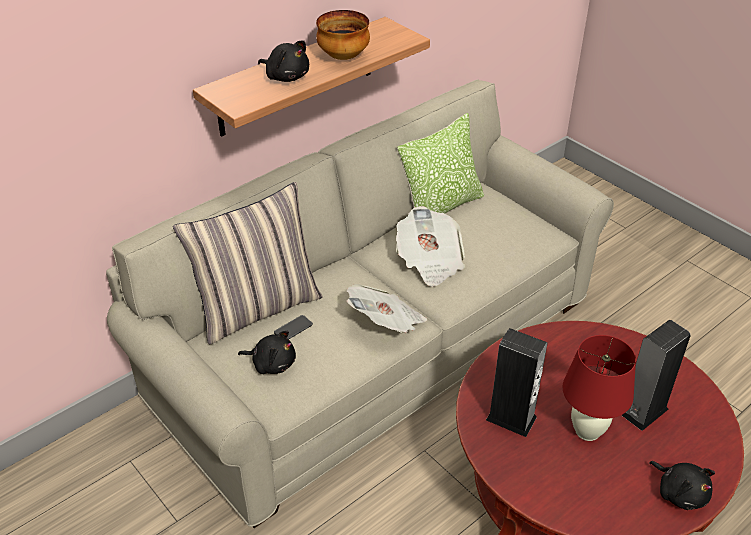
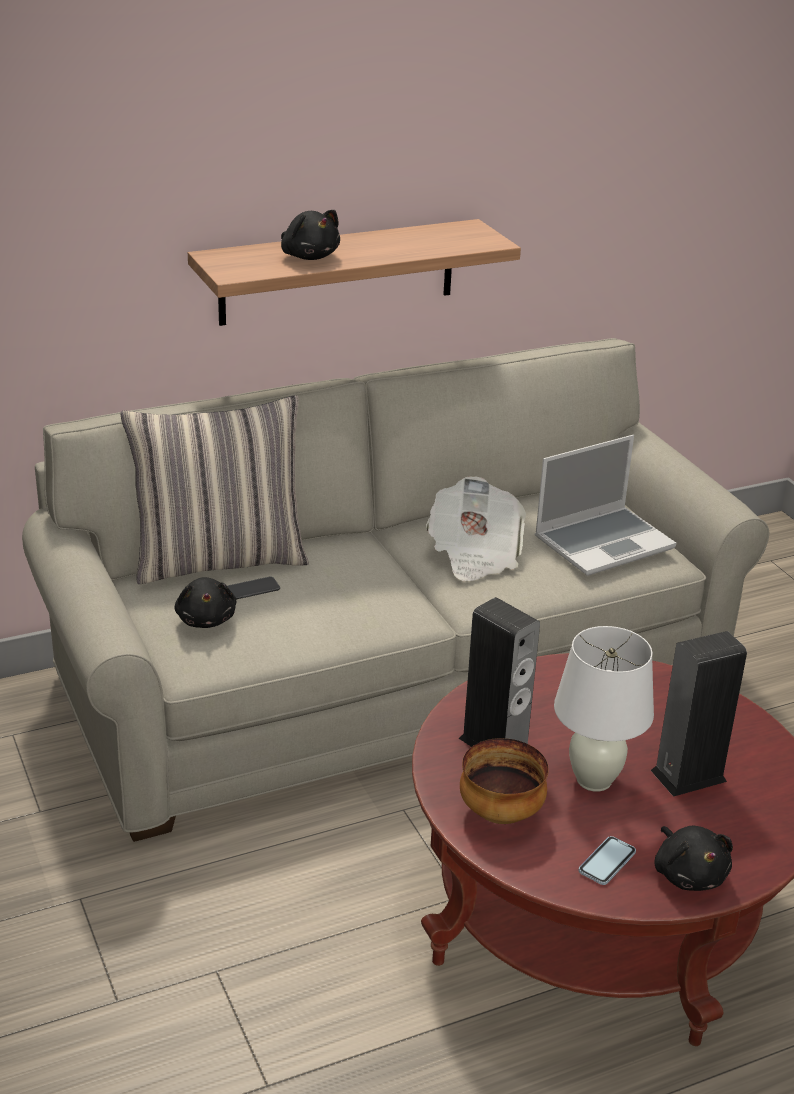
camera: 15 degrees right, 10 degrees down
(272, 363) = (206, 619): black plush toy -> black plush toy turned 45 degrees clockwise
(343, 56) = (395, 248): bowl -> bowl (501, 813)
(386, 324) = (379, 609): newspaper -> none
(441, 208) = (523, 500): pillow -> none
(509, 232) = (604, 542): none -> laptop
(587, 431) = (594, 780): red table lamp -> white table lamp
(626, 498) = (607, 862): none -> phone

